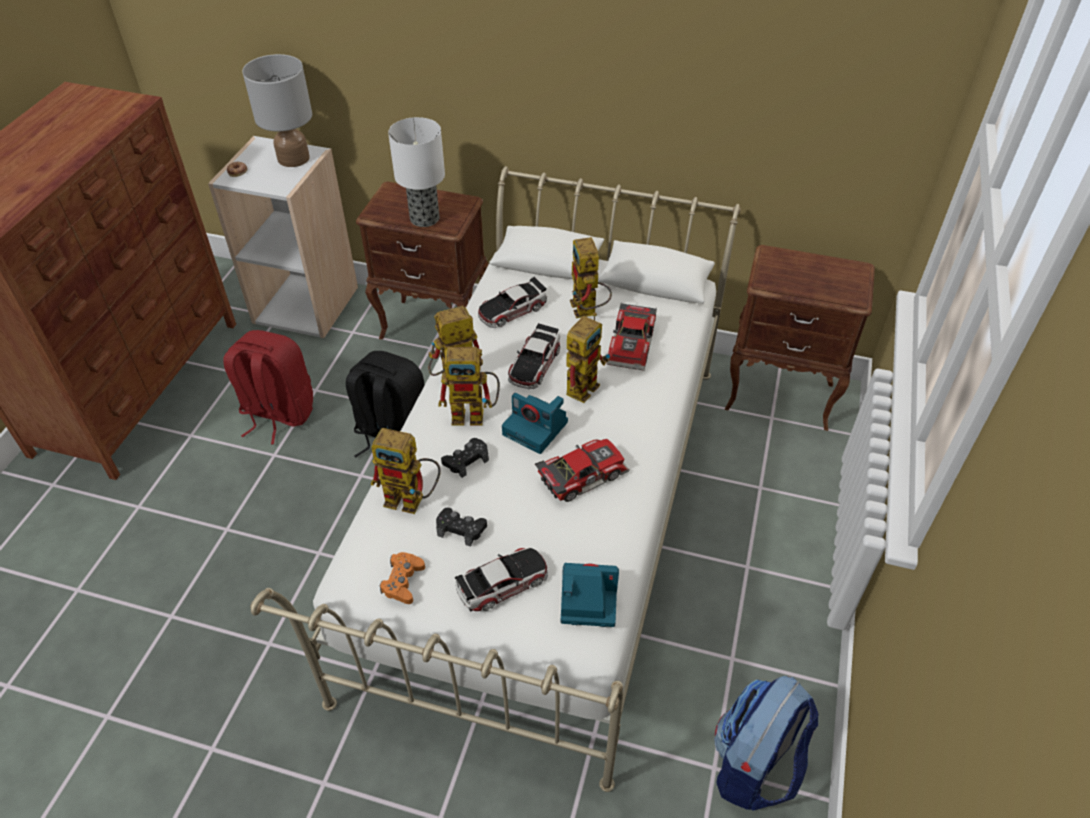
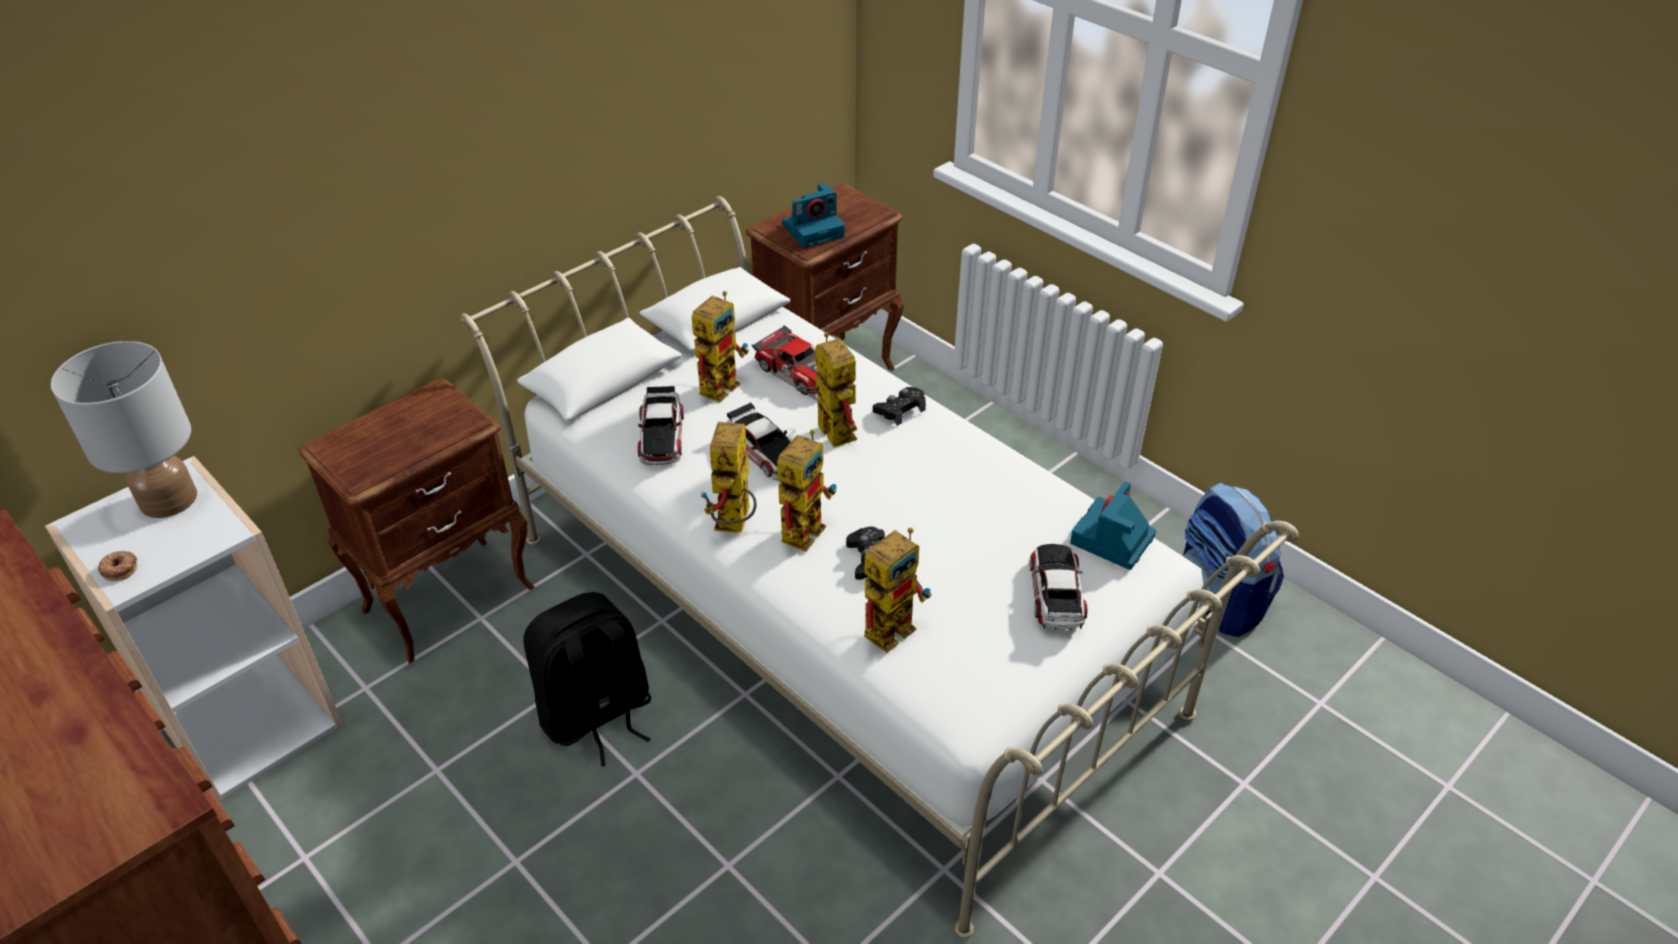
camera: 60 degrees left, 5 degrees down
(277, 413) = (439, 831): red backpack -> none
(403, 581) = (1005, 672): orange game controller -> none
(424, 219) = (428, 438): table lamp -> none
(461, 529) = (964, 599): black game controller -> black game controller (900, 410)
(536, 428) = (865, 487): camera -> camera (814, 229)
(580, 473) = (952, 481): toy car -> none
(587, 312) = (722, 382): toy robot -> toy robot turned 75 degrees counterclockwise

